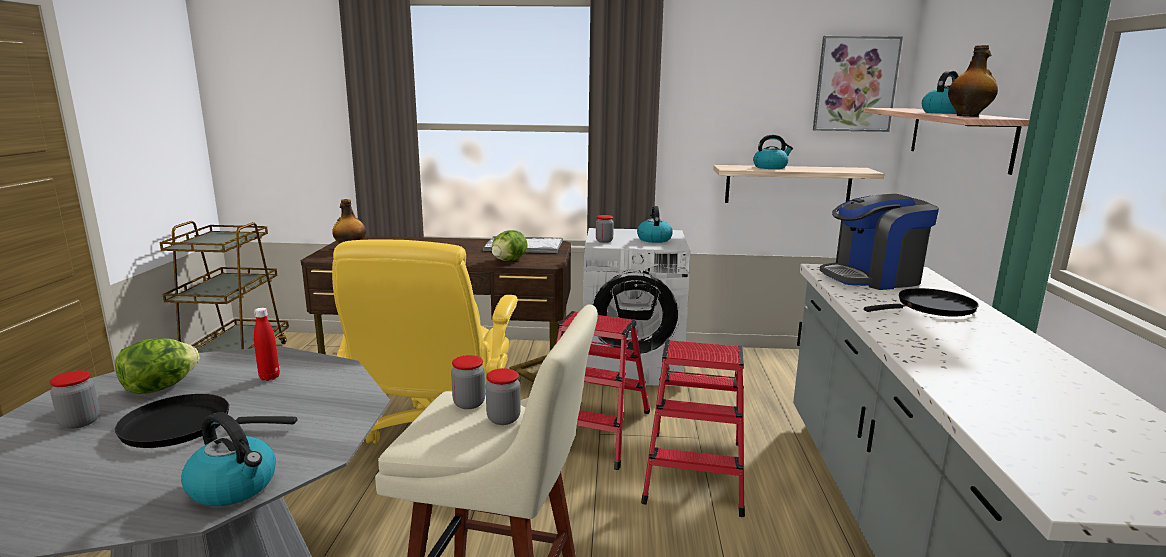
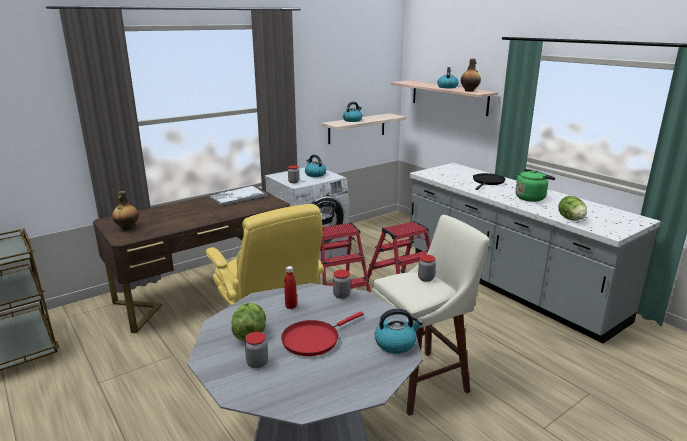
camera: 40 degrees left, 5 degrees up
(184, 426) = (313, 339): black frying pan -> red frying pan
(469, 403) = (401, 279): jar -> jar (341, 295)
(508, 260) = (252, 207): lettuce -> lettuce (571, 219)
(855, 84) = (381, 68): picture -> none
(873, 278) = (447, 173): coffee machine -> none
(978, 356) = (531, 198): none -> green kettle

